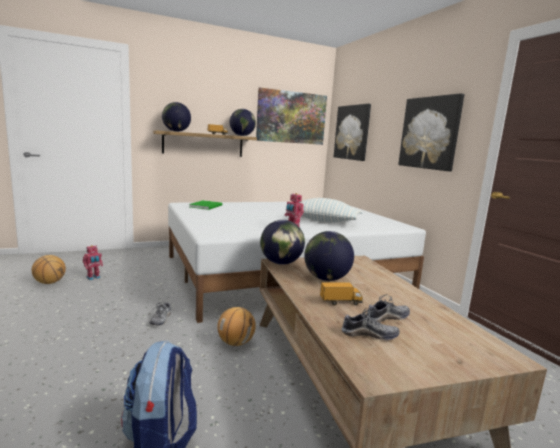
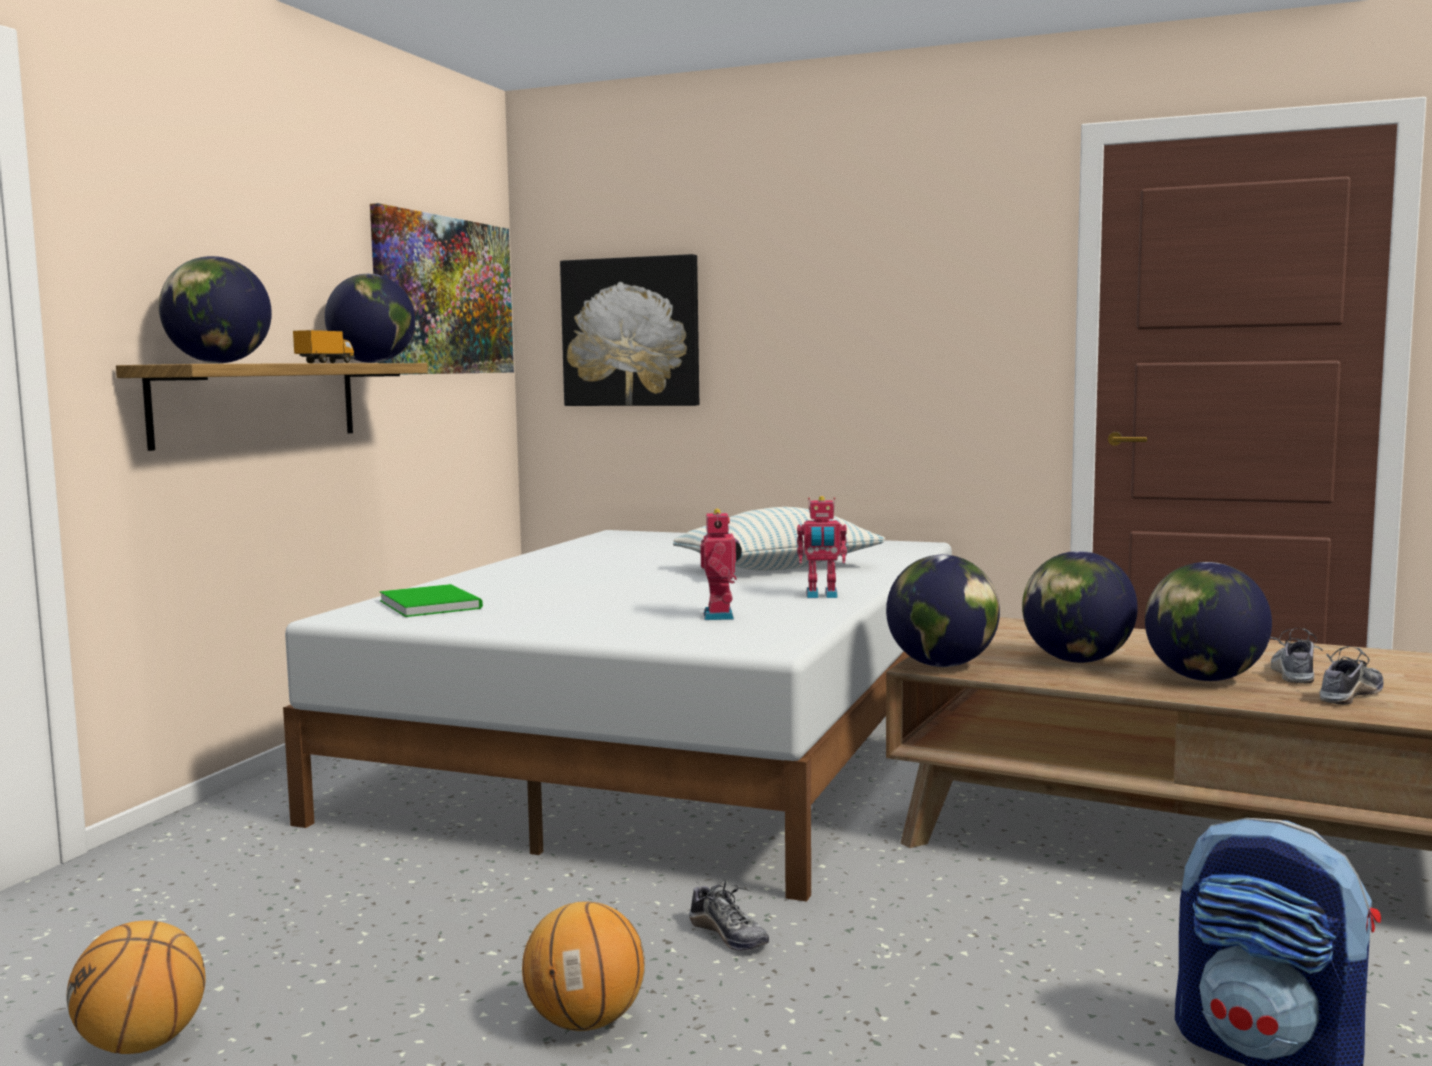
camera: 45 degrees left, 5 degrees down
(93, 278) = (249, 964): toy robot -> toy robot (721, 616)
(236, 343) = (959, 890): basketball -> basketball (585, 1022)
(340, 302) = (1204, 679): toy truck -> globe
(430, 133) = (914, 324): picture -> none

